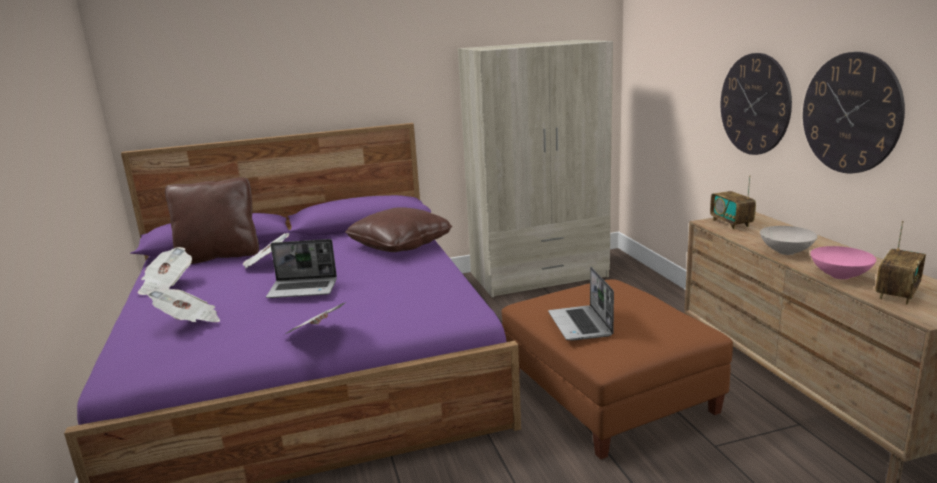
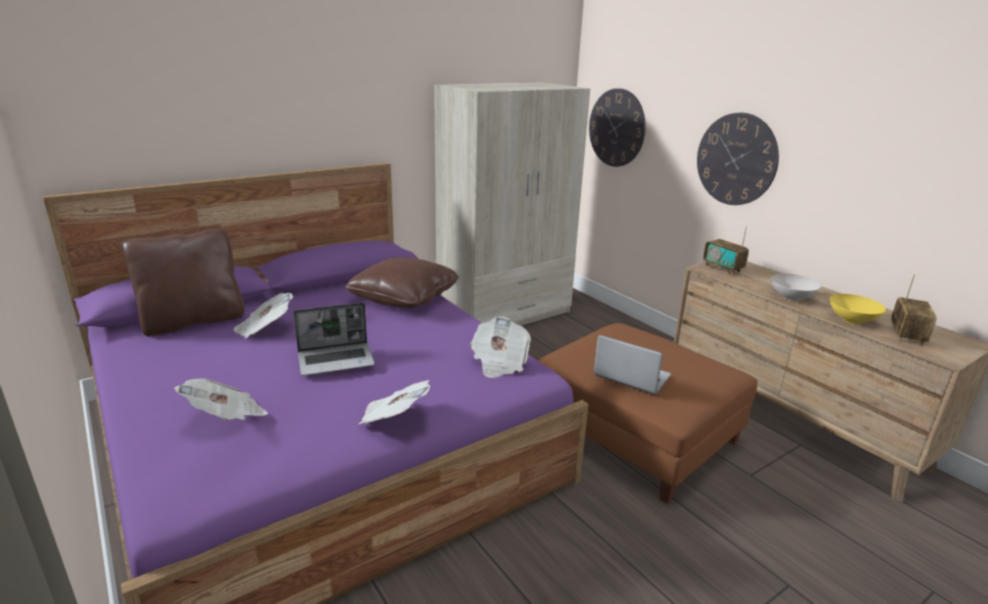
camera: 20 degrees left, 5 degrees up
(166, 285) = (150, 366): newspaper -> newspaper (499, 362)
(581, 325) = (630, 376): laptop -> laptop turned 150 degrees clockwise
(838, 275) = (851, 320): pink bowl -> yellow bowl
(851, 113) = (843, 175): wall clock -> wall clock (616, 128)

